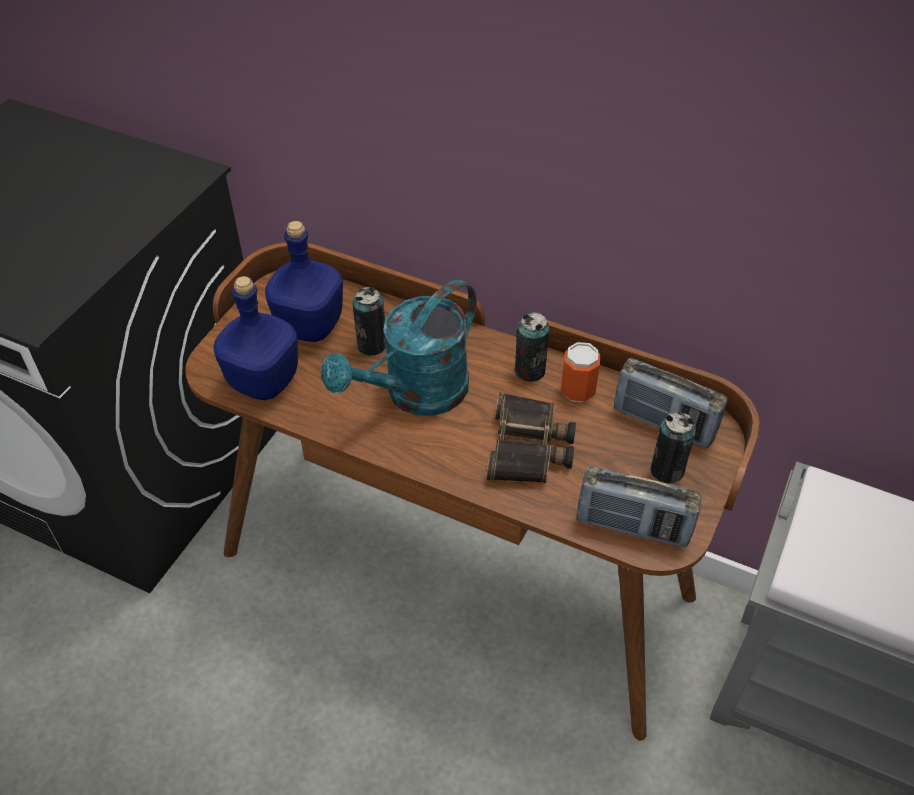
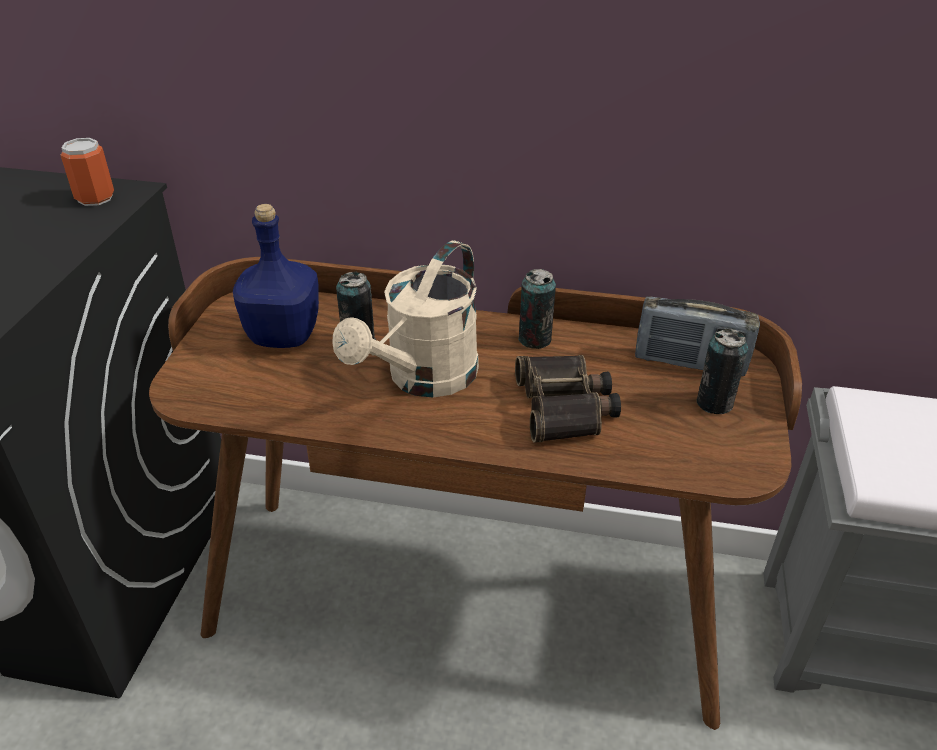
camera: 15 degrees left, 10 degrees down
(263, 382) = (246, 395): blue bottle -> none
(415, 395) = (423, 379): turquoise watering can -> beige watering can
(577, 391) = (591, 349): can -> can (95, 198)
(632, 526) = (706, 460): radio -> none

